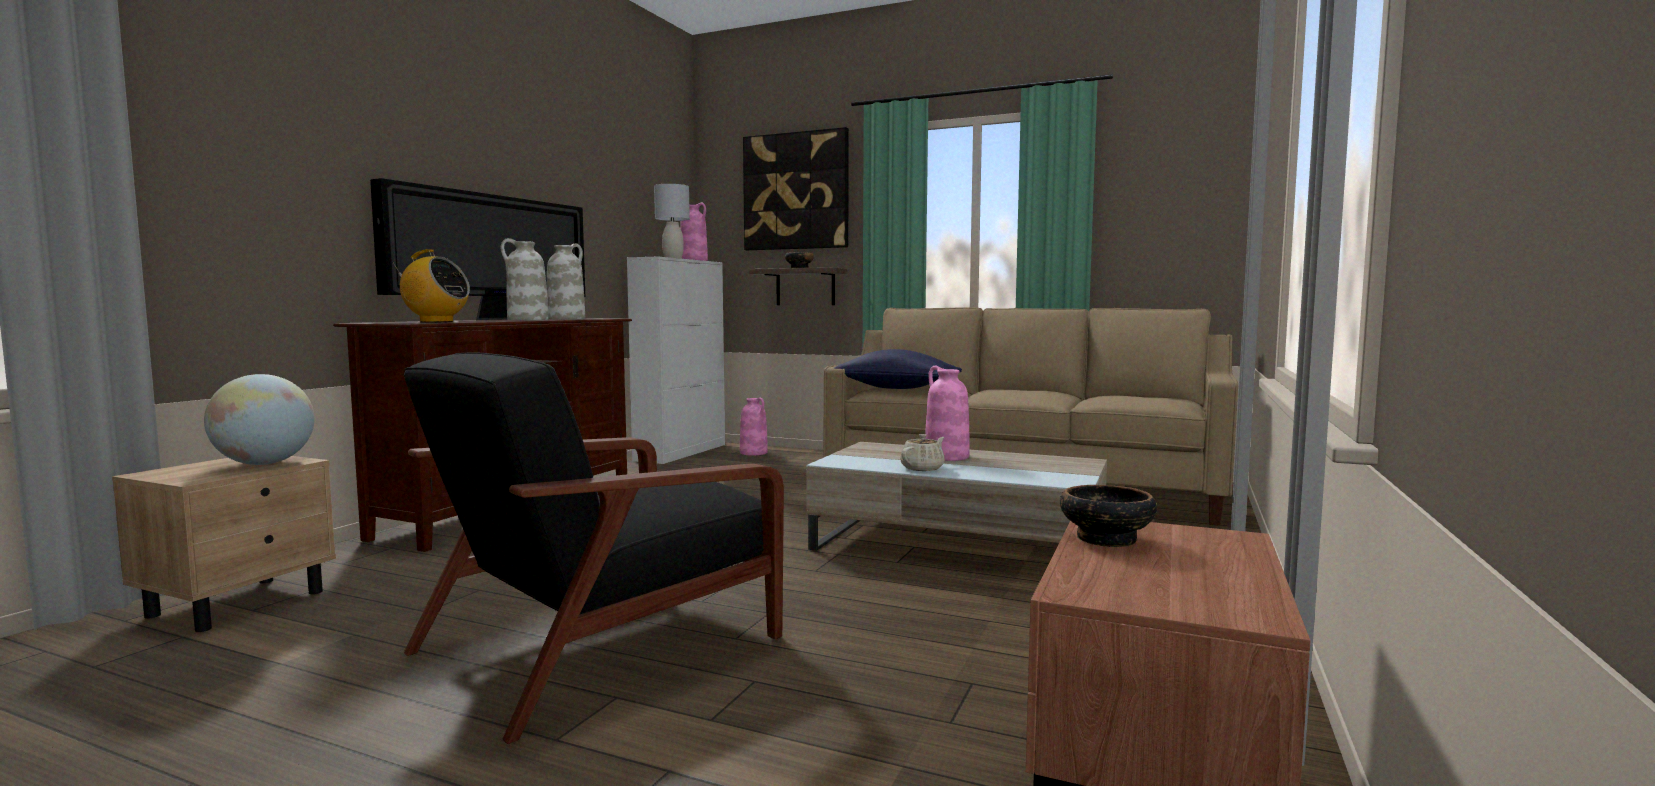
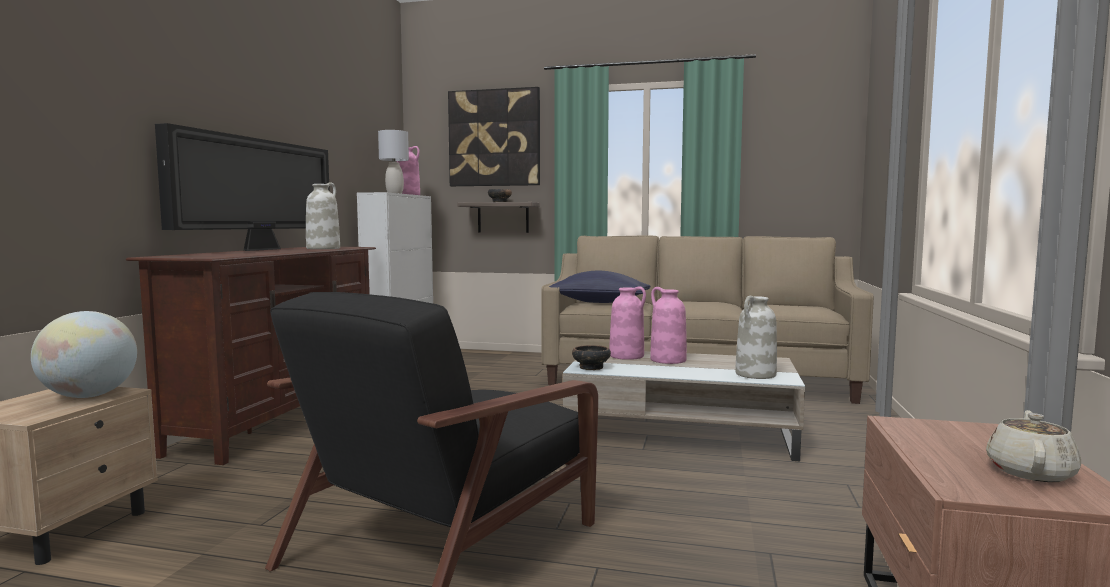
camera: 10 degrees left, 0 degrees up
(436, 322) = (224, 255): radio -> none
(527, 320) = (294, 250): white vase -> white vase (755, 374)
(754, 453) = (463, 356): pink vase -> pink vase (627, 356)
(923, 468) = (659, 371): beige teapot -> beige teapot (1030, 472)
(1105, 539) = (920, 438): bowl -> bowl (590, 367)

